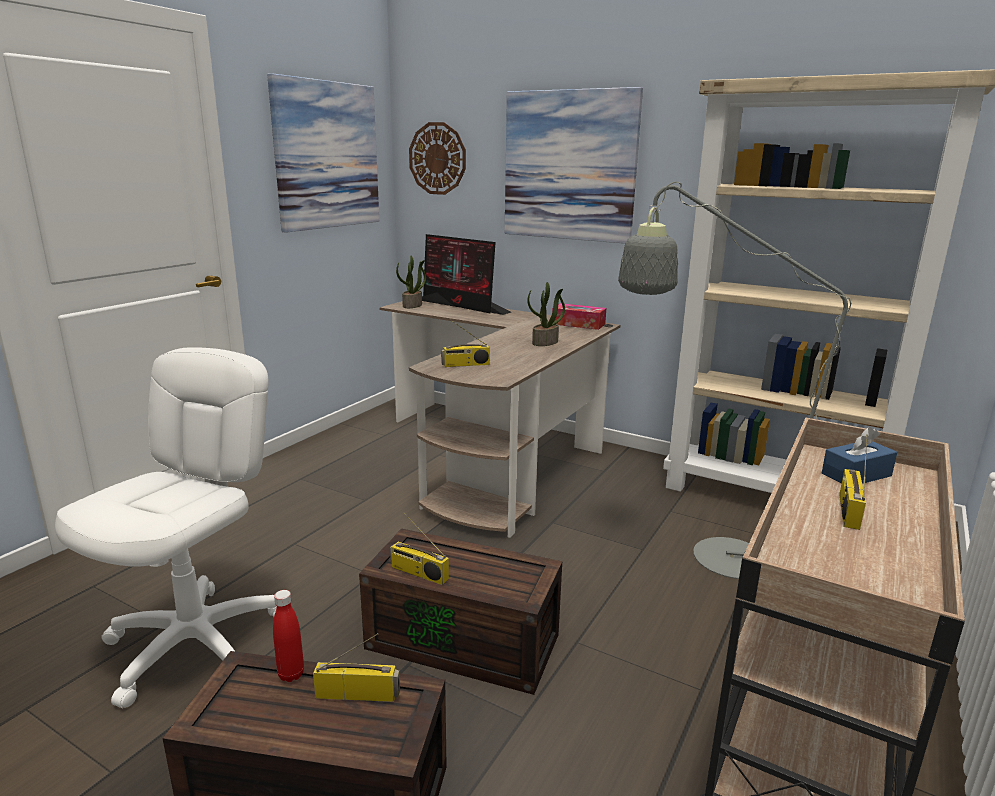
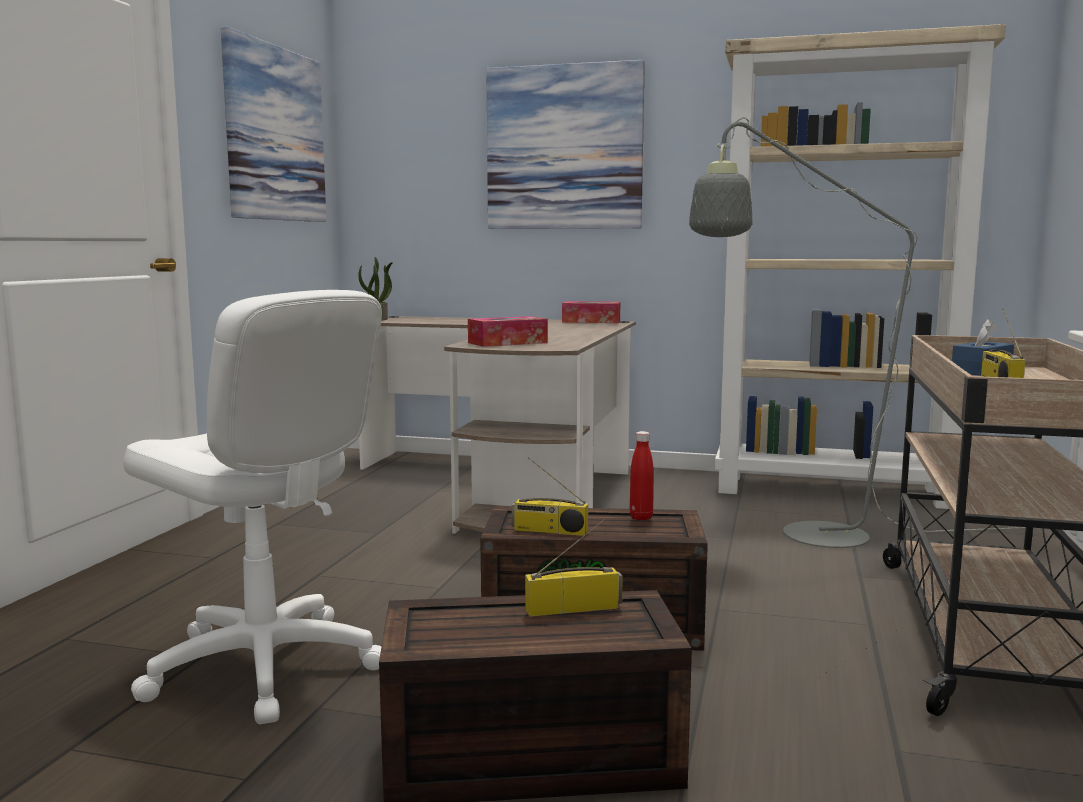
camera: 15 degrees left, 10 degrees down
(196, 645) = (263, 667): white office chair -> white office chair turned 120 degrees clockwise
(291, 674) = (482, 606): red bottle -> red bottle (641, 517)
(437, 158) = (397, 147): wall clock -> none
(461, 306) = (437, 317): monitor -> none
(465, 365) = (507, 343): radio -> tissue box
(545, 342) = (573, 331): potted plant -> none

